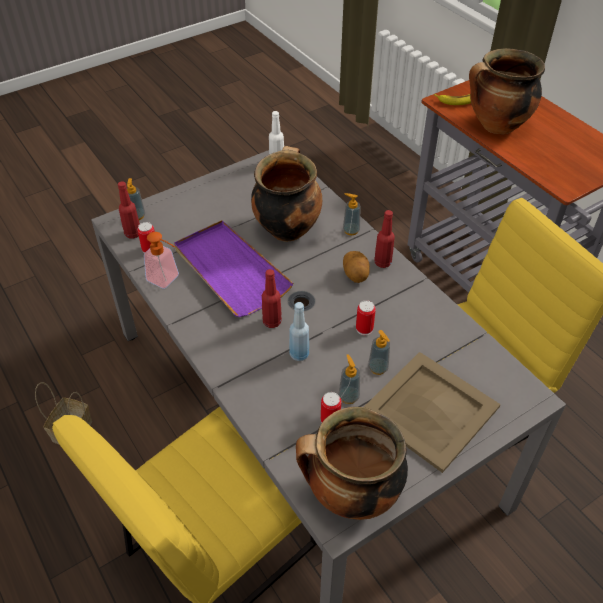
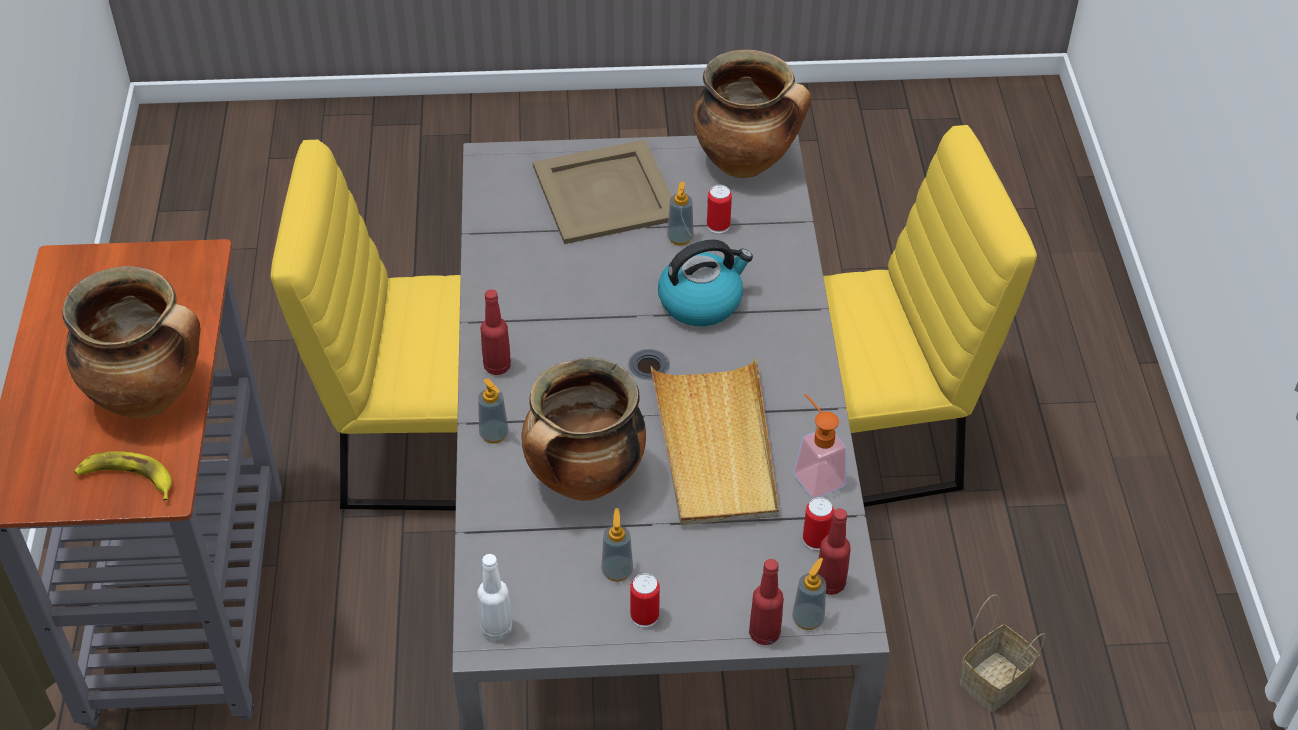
camera: 150 degrees left, 0 degrees up
(230, 270) = (715, 447): purple tray -> beige tray
(272, 322) = (706, 353): red bottle -> red bottle (764, 633)
(299, 354) = (701, 301): blue bottle -> kettle
(355, 275) = (549, 365): potato -> none
(364, 329) = (600, 296): can -> can (644, 616)
(378, 368) = (623, 250): soap dispenser -> soap dispenser (617, 571)

